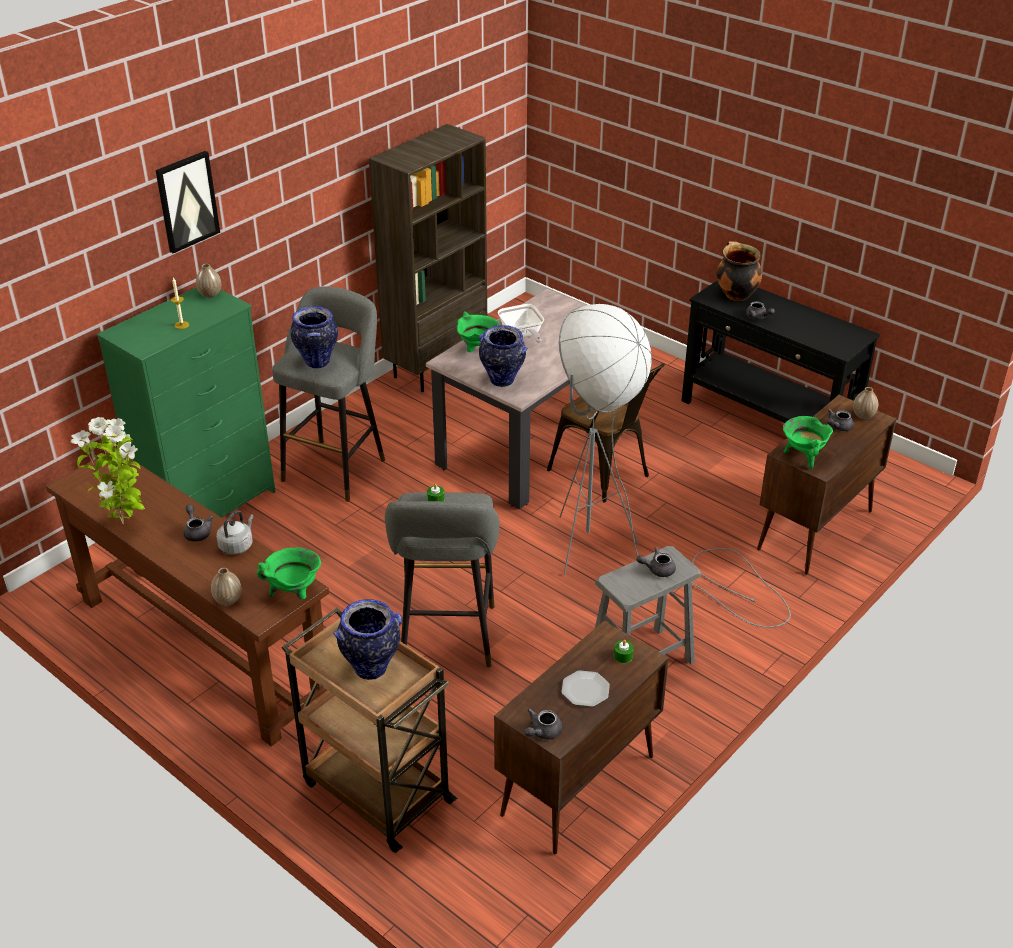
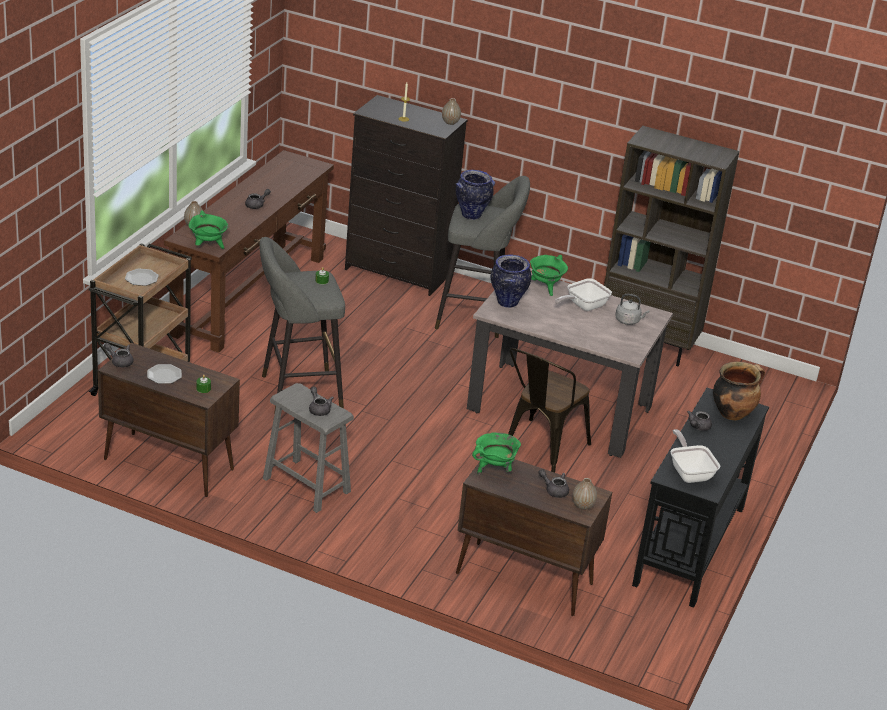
camera: 70 degrees right, 5 degrees down
(124, 522) = (256, 180): potted plant -> none
(187, 201) = (475, 55): picture -> none
(210, 507) = (398, 272): green dresser -> black dresser
(237, 545) = (248, 220): grey kettle -> grey kettle (628, 321)
(371, 668) = (142, 278): vase -> plate
(626, 557) = (432, 470): grey floor lamp -> none
(832, 337) = (689, 472): none -> frying pan

